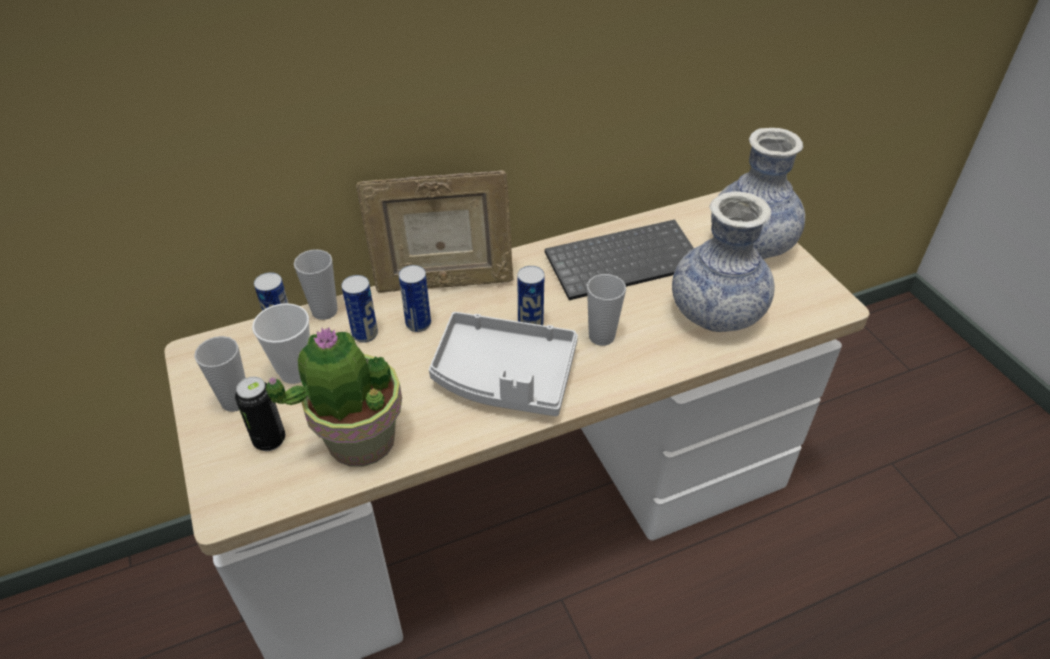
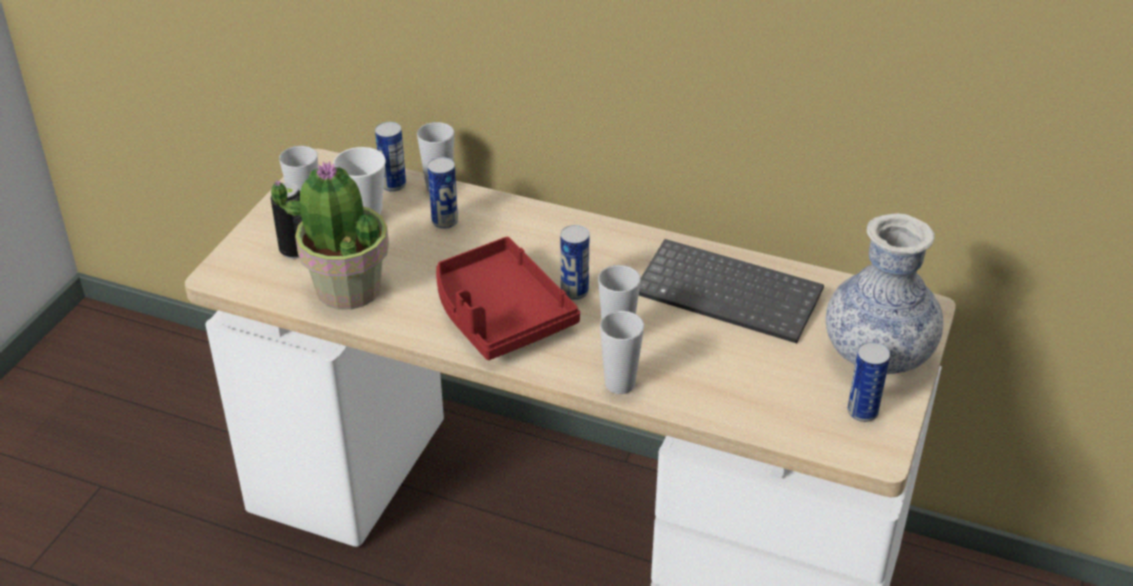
camera: 45 degrees right, 5 degrees down
(418, 324) = (491, 238): can -> can (862, 412)
(443, 283) = (552, 219): picture frame -> none
(504, 377) = (499, 314): grey tray -> red tray
(650, 368) = (620, 384): none -> cup
(716, 314) = (745, 384): vase -> none

